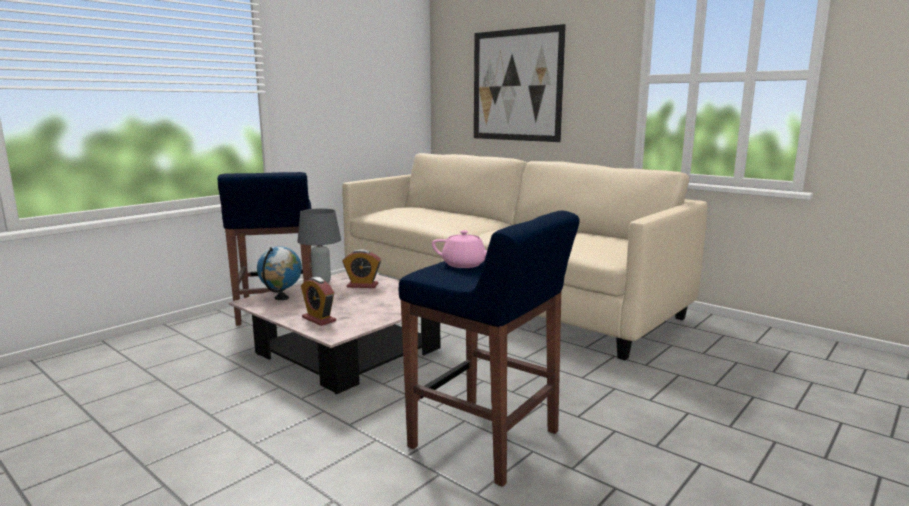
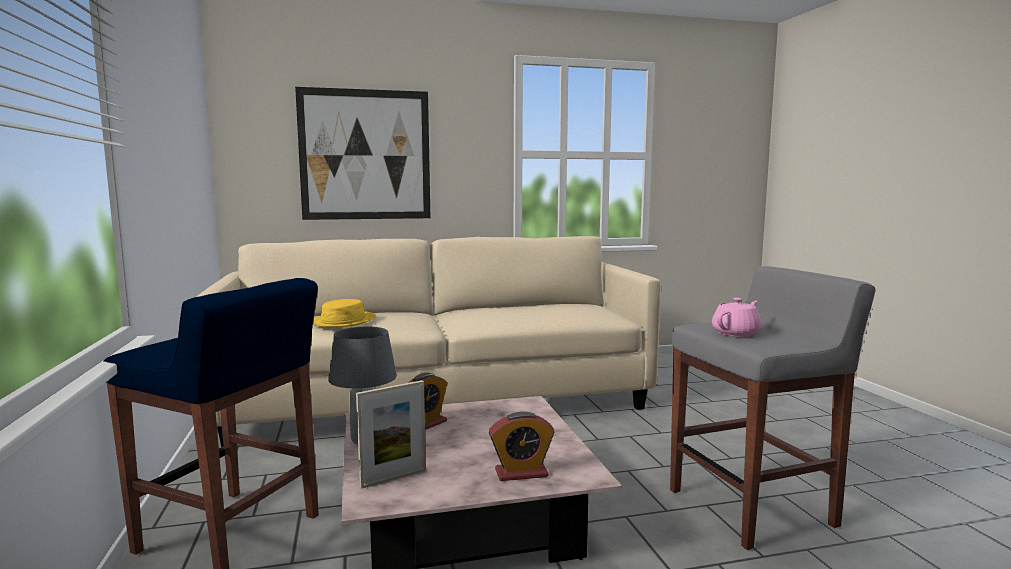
camera: 55 degrees left, 5 degrees down
(282, 298) = (393, 478): globe -> picture frame
(427, 214) = (343, 321): none -> yellow hat
(486, 441) = (753, 507): blue stool -> grey stool

